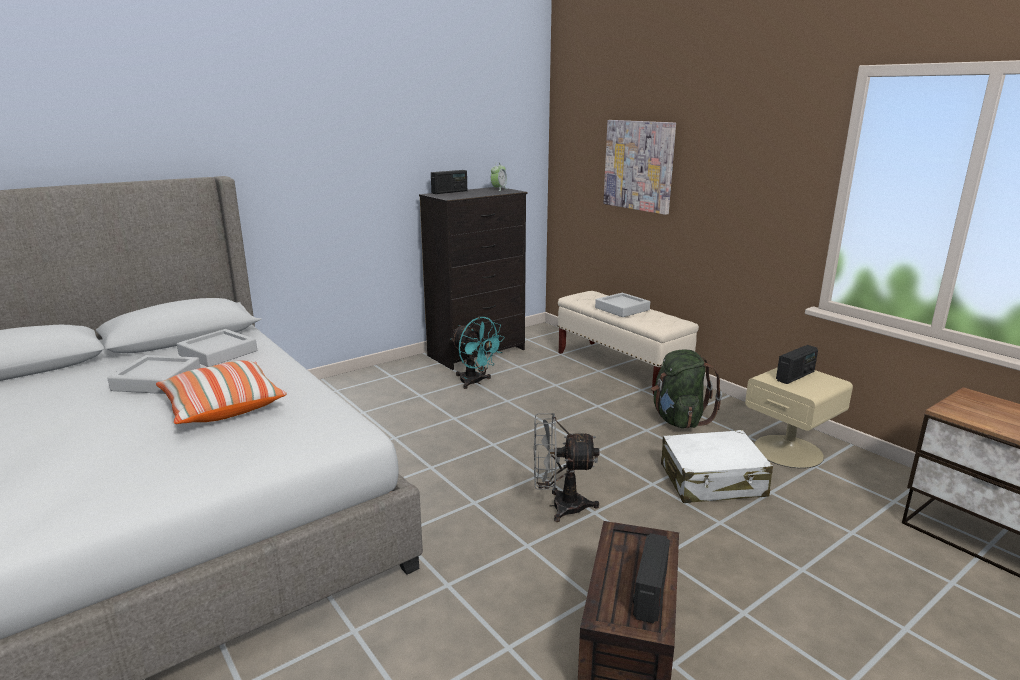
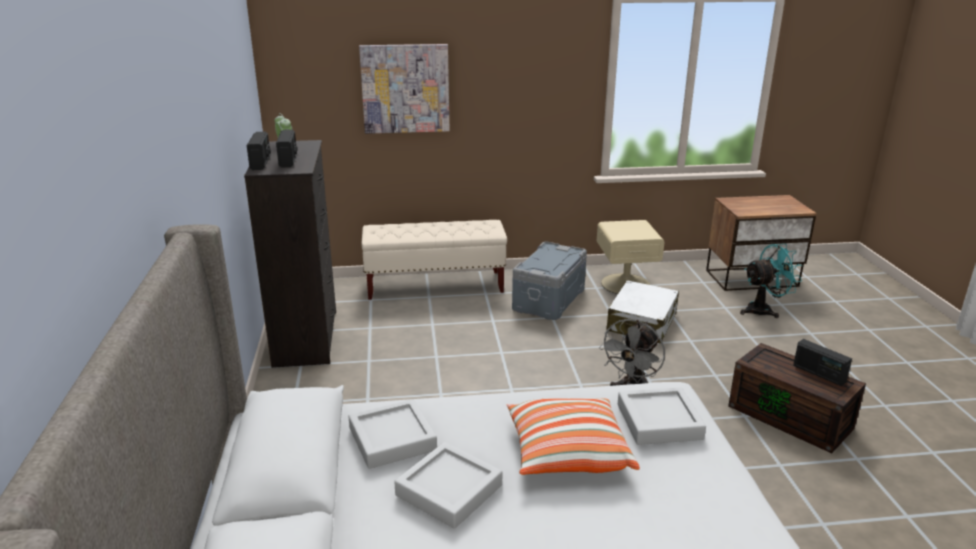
camera: 60 degrees left, 5 degrees up
(475, 382) = (376, 360): turquoise fan -> turquoise fan (764, 310)
(622, 309) = (435, 230): grey tray -> grey tray (659, 421)
(679, 420) = (549, 300): green backpack -> grey storage box
(795, 376) = (624, 229): radio -> radio (288, 160)

